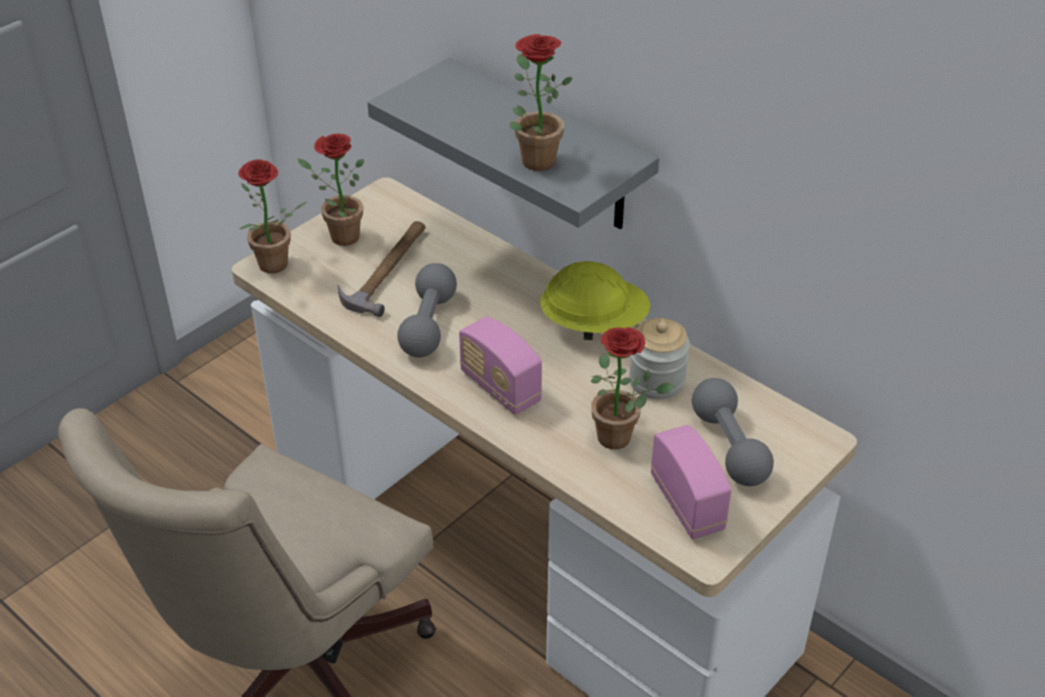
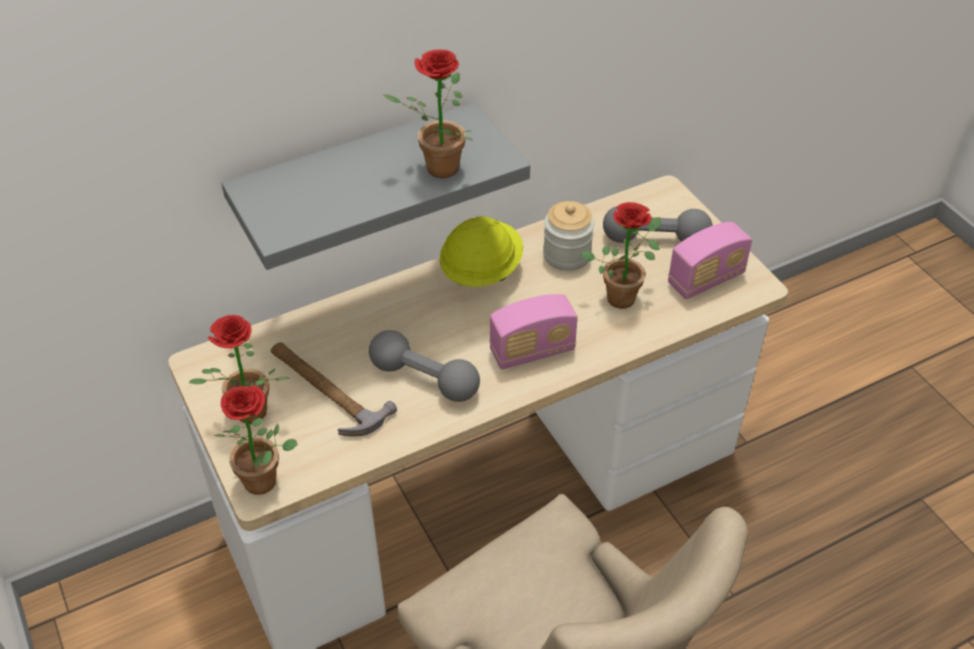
camera: 70 degrees left, 5 degrees up
(687, 503) = (706, 279): radio -> radio turned 150 degrees clockwise

